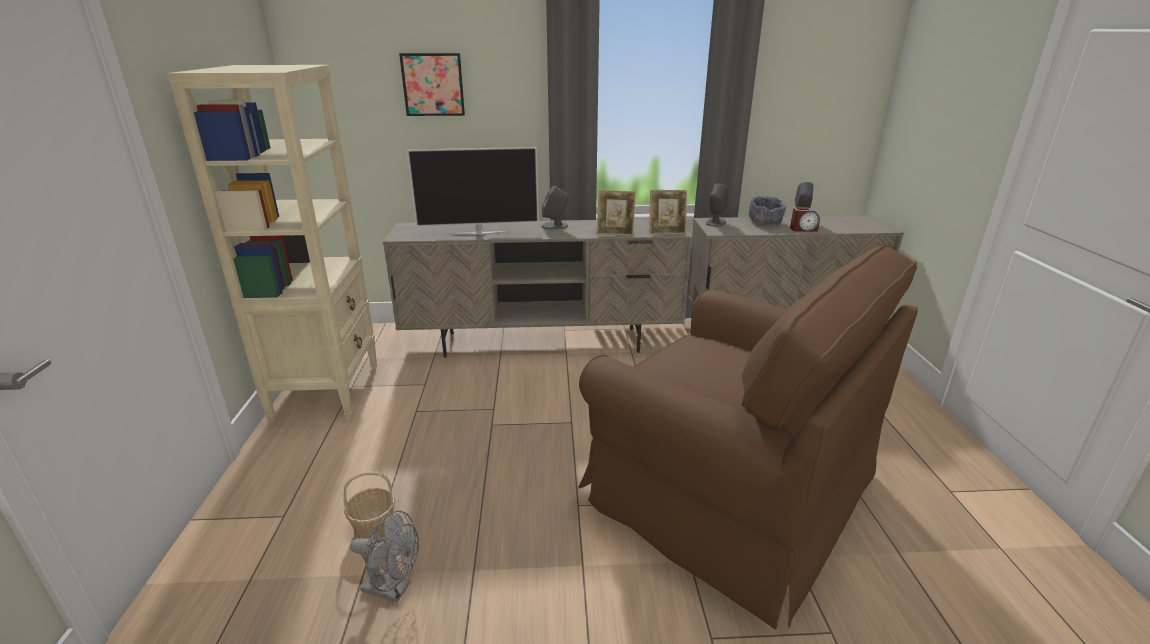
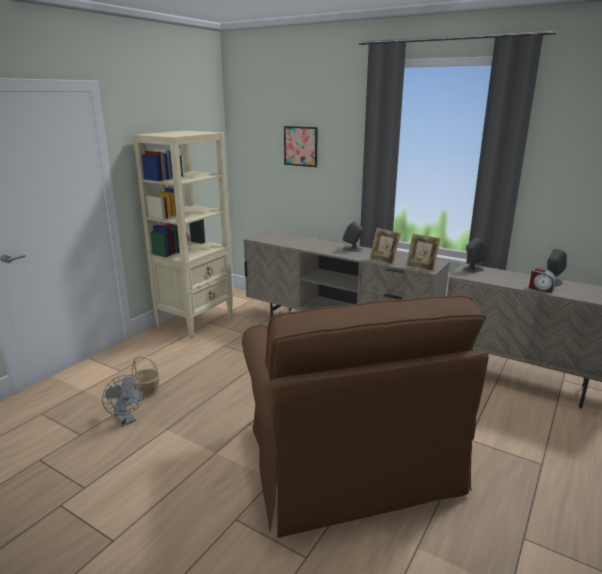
camera: 35 degrees right, 5 degrees down
(479, 232) = (300, 244): television -> none
(765, 222) = (517, 277): grey bowl -> none

